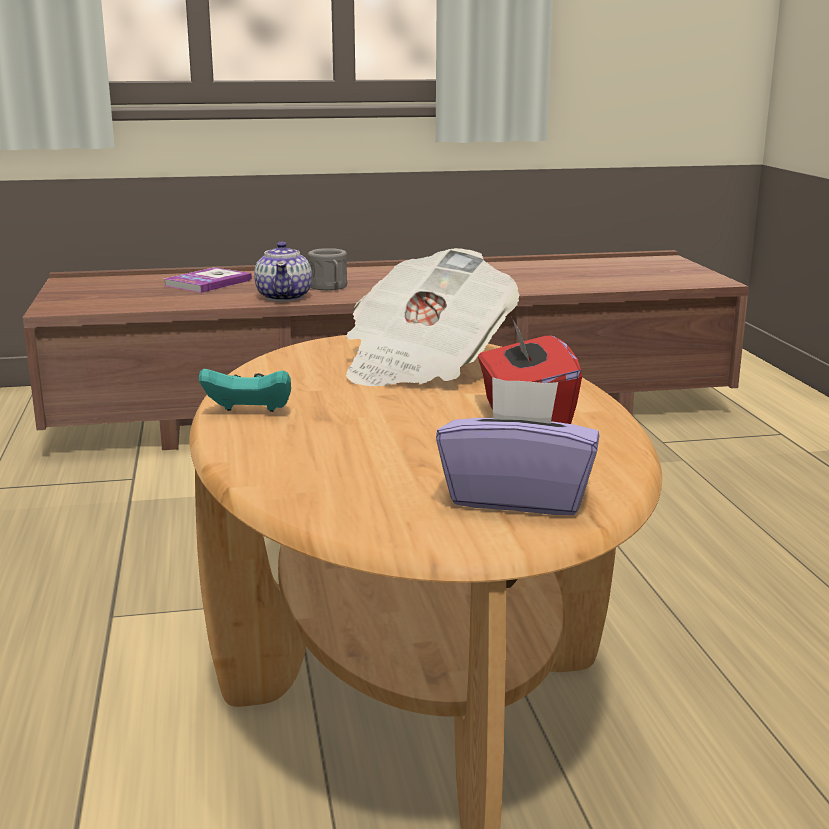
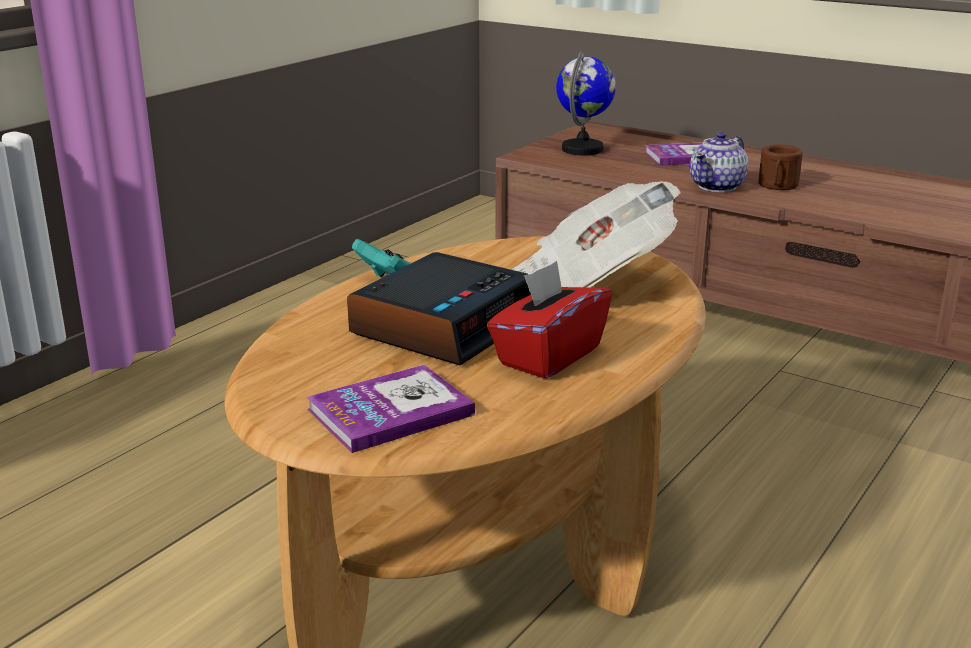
camera: 45 degrees right, 5 degrees up
(101, 294) = (583, 149): none -> globe
(329, 287) = (777, 186): grey mug -> brown mug
(387, 425) = (443, 325): none -> alarm clock
(518, 497) = (390, 412): purple tissue box -> book

